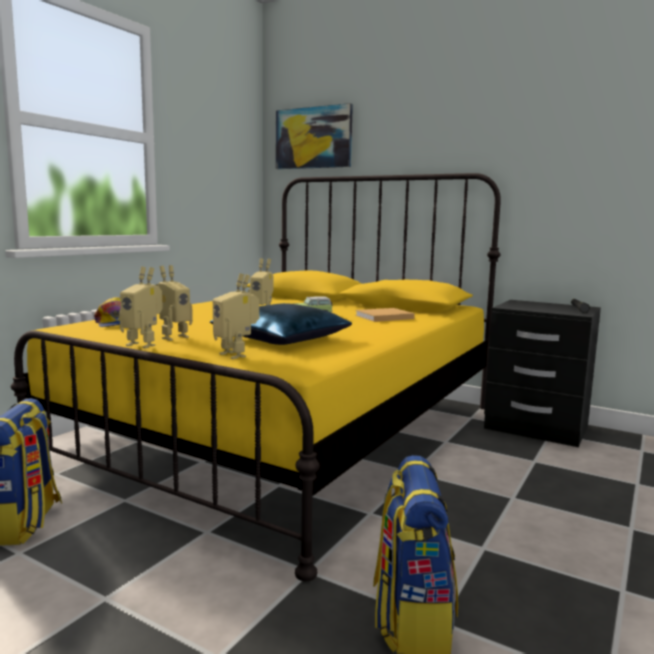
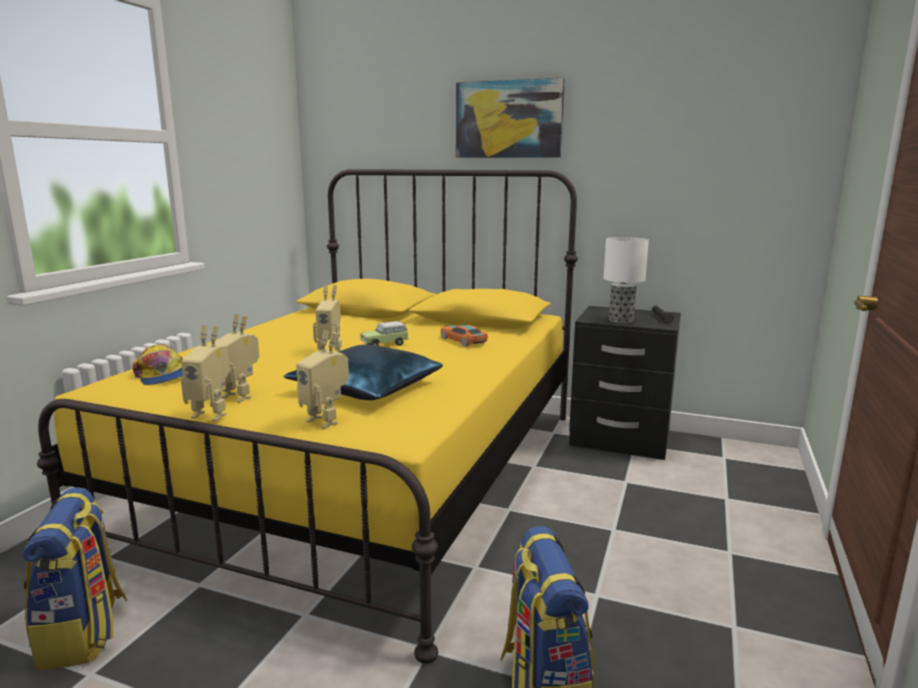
camera: 10 degrees left, 5 degrees up
(172, 337) = (240, 396): toy robot -> toy robot turned 90 degrees clockwise
(313, 138) = (361, 123): picture -> picture (508, 119)
(382, 317) = (463, 341): beige book -> toy car
(537, 308) = (620, 320): none -> table lamp

